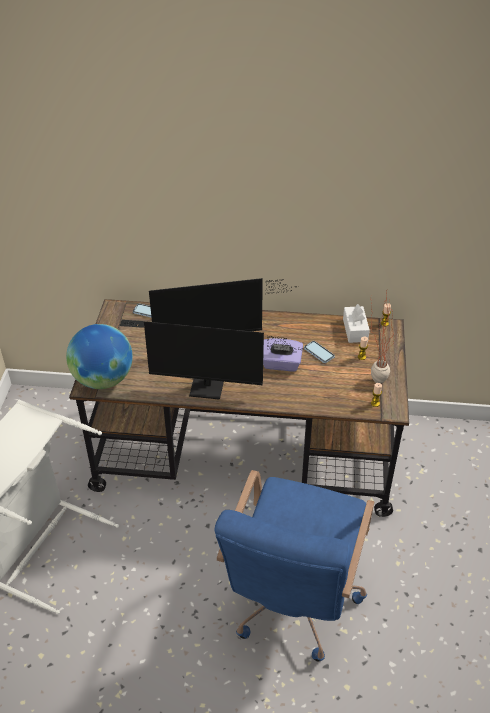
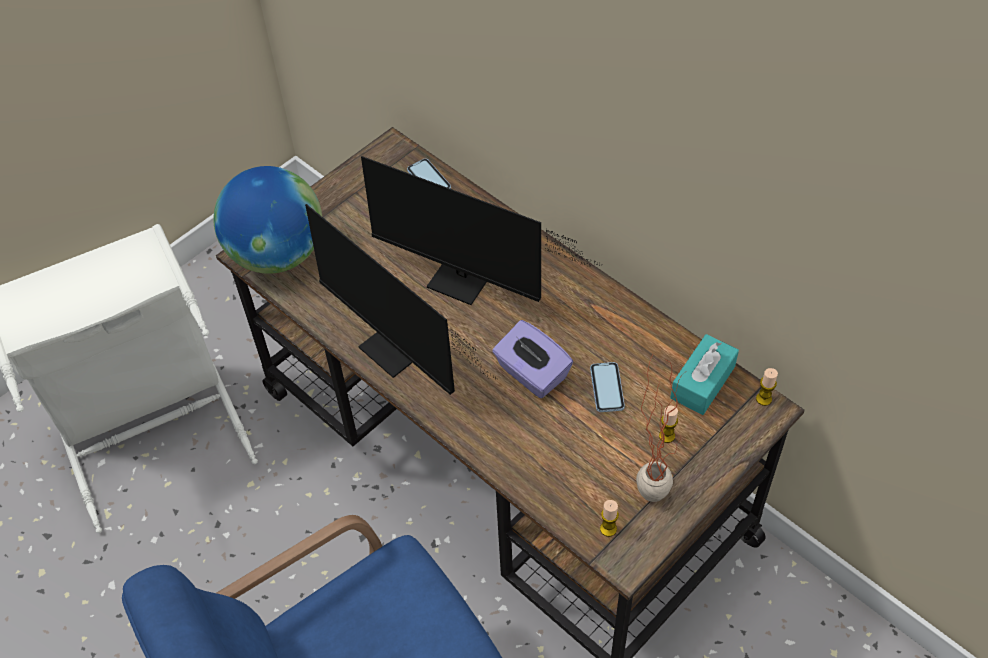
camera: 40 degrees right, 10 degrees up
(355, 330) = (702, 382): white tissue box -> turquoise tissue box

